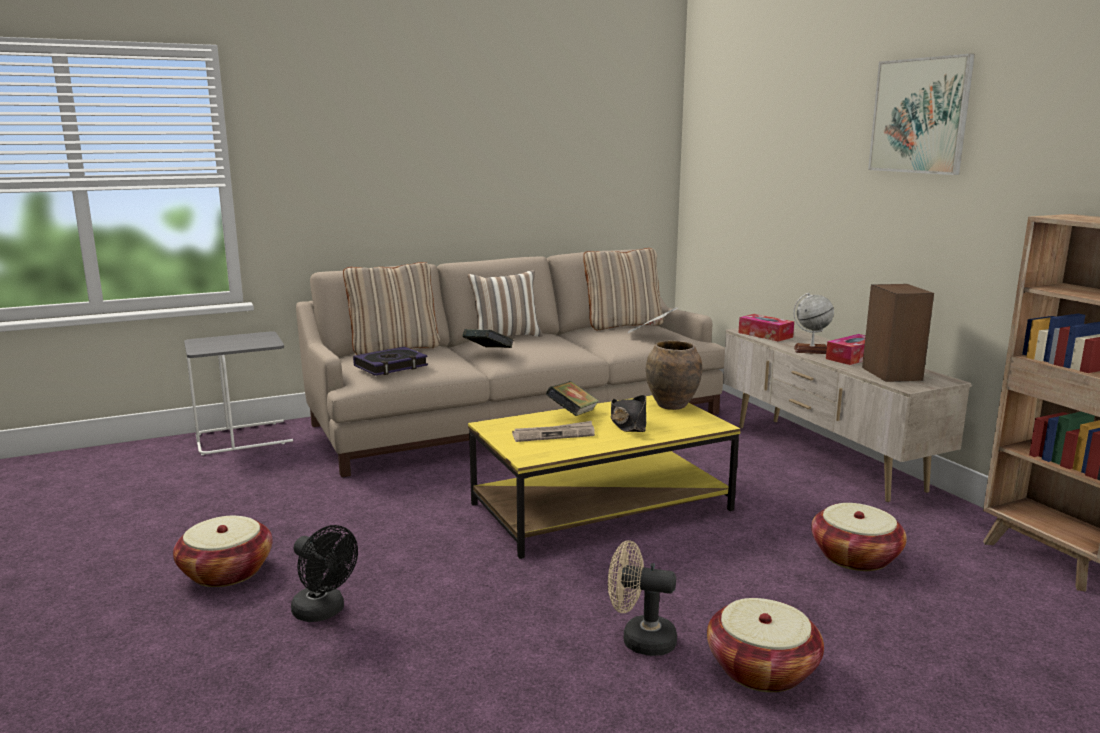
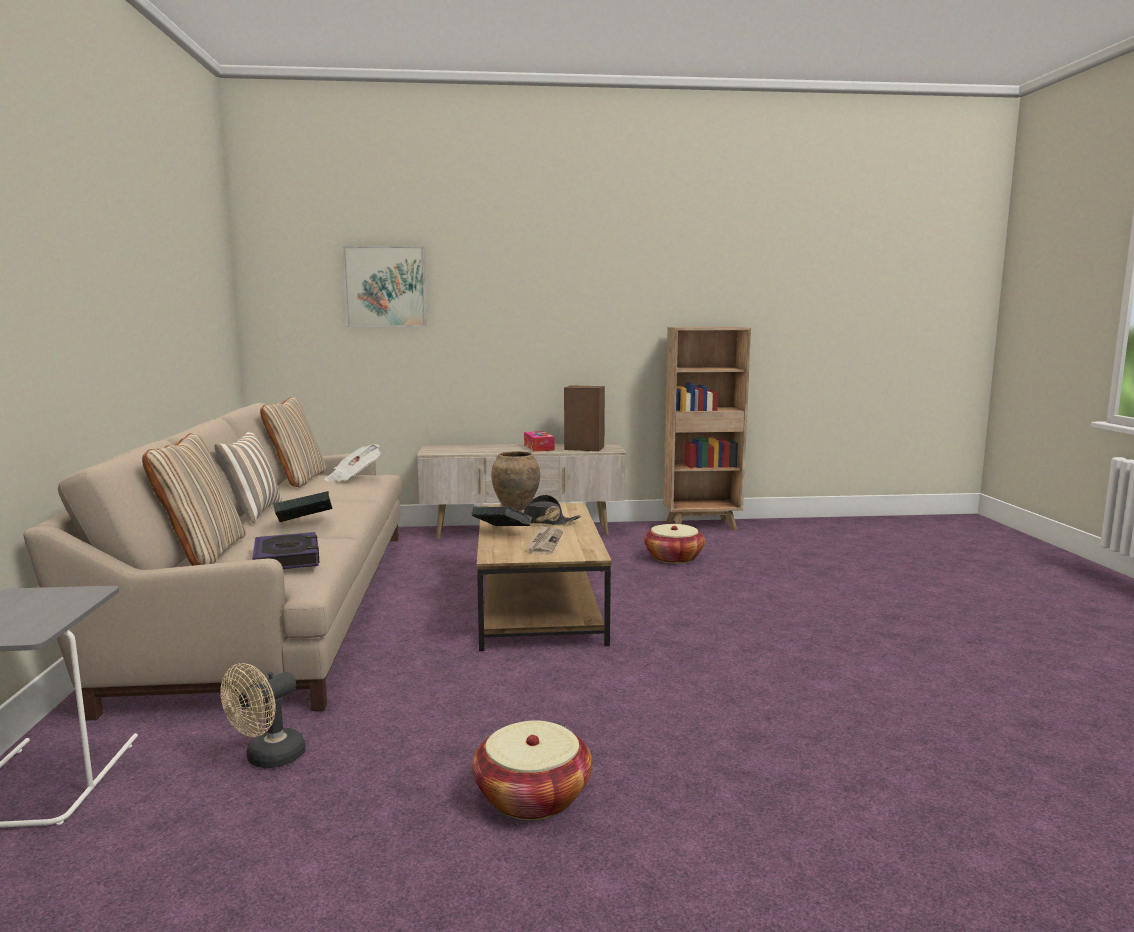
camera: 70 degrees left, 5 degrees down
(324, 612) = (659, 739): black fan -> none
(603, 506) = (537, 604): yellow coffee table -> brown coffee table
(640, 640) = (751, 627): beige fan -> beige fan (268, 759)
(762, 669) = (793, 604): basket -> none
(765, 335) = (451, 451): tissue box -> none
(811, 350) = (509, 450): globe -> none
(919, 116) = (544, 269): picture -> picture (385, 286)

